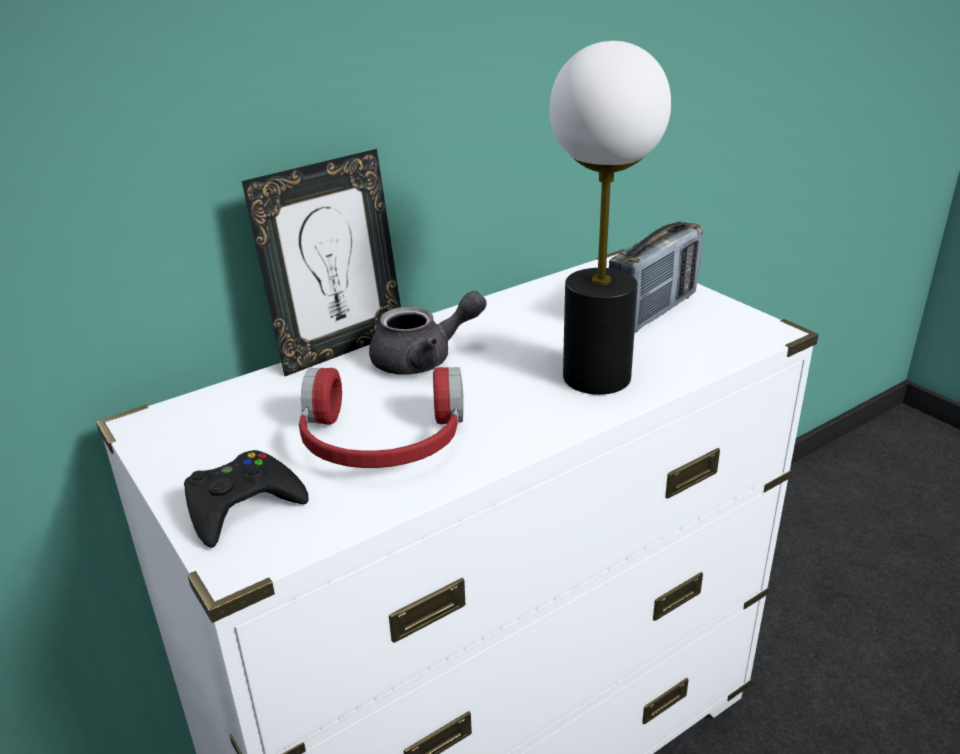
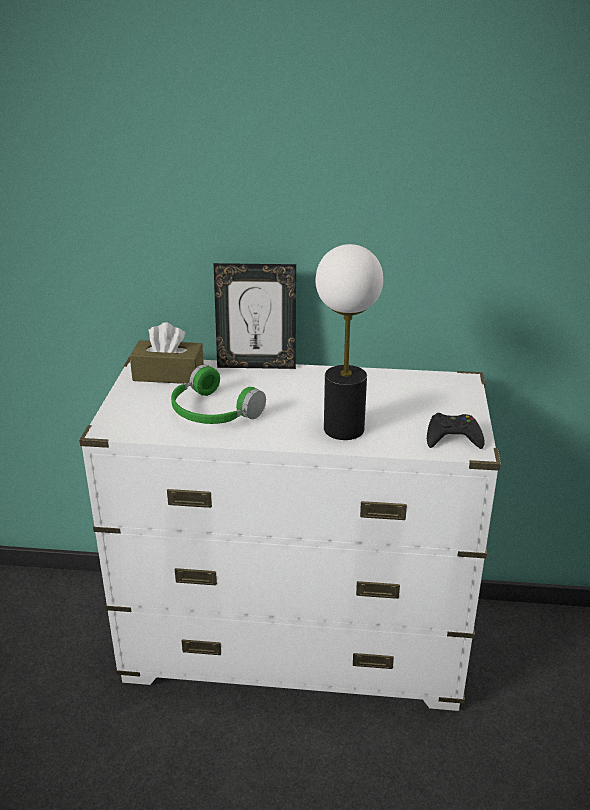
camera: 40 degrees right, 0 degrees up
(217, 420) = (168, 374): none -> brown tissue box
(242, 505) = (132, 411): black game controller -> black game controller (453, 437)
(382, 442) = (212, 412): red headphones -> green headphones
(424, 359) = (282, 385): grey teapot -> none
(652, 312) = (430, 412): radio -> none

